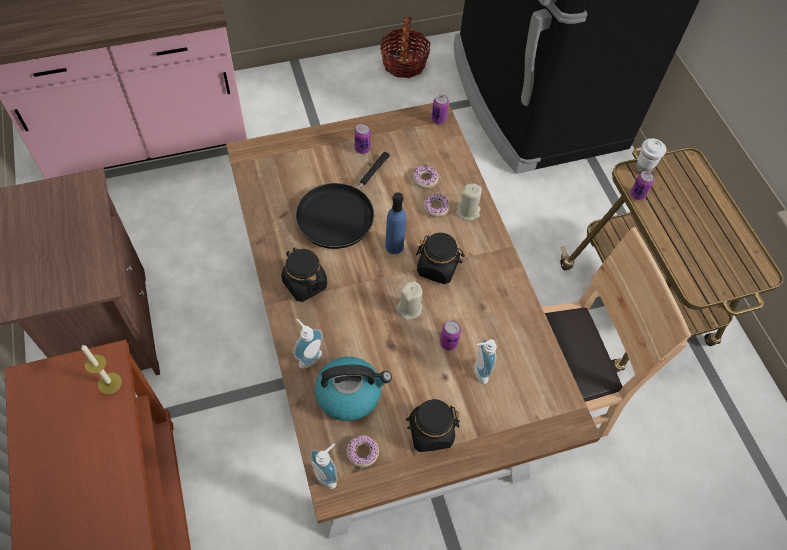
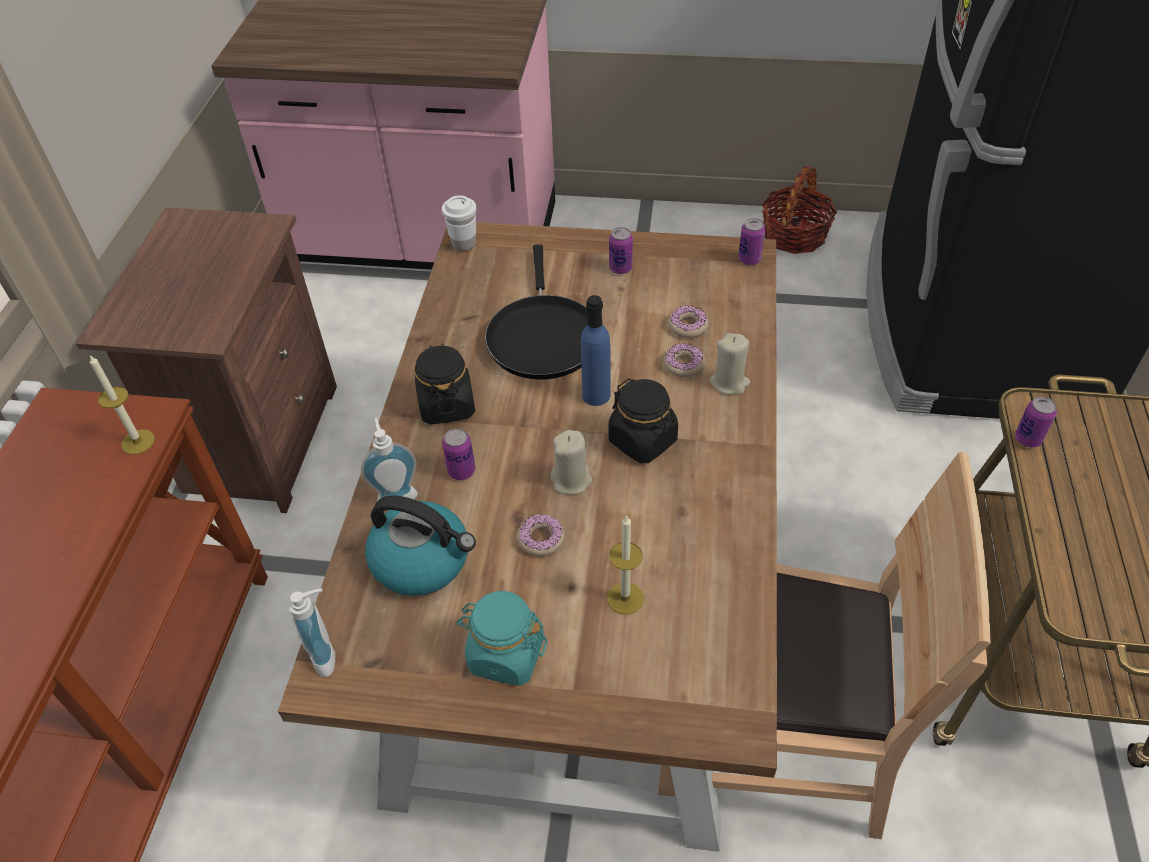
camera: 30 degrees right, 10 degrees down
(339, 214) = (542, 336): black frying pan -> black frying pan turned 60 degrees counterclockwise
(362, 452) = (393, 644): donut -> donut (541, 539)
(430, 432) = (505, 654): black jar -> turquoise jar
(448, 343) = (602, 543): can -> can (461, 471)
(478, 372) = (625, 598): soap dispenser -> candle
(643, 167) = (1057, 404): white cup -> white cup (464, 244)

